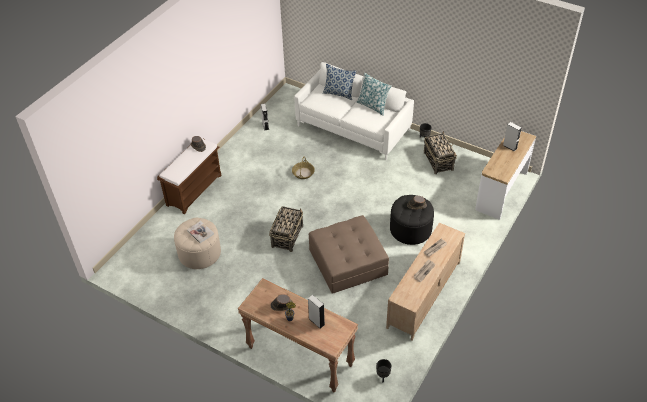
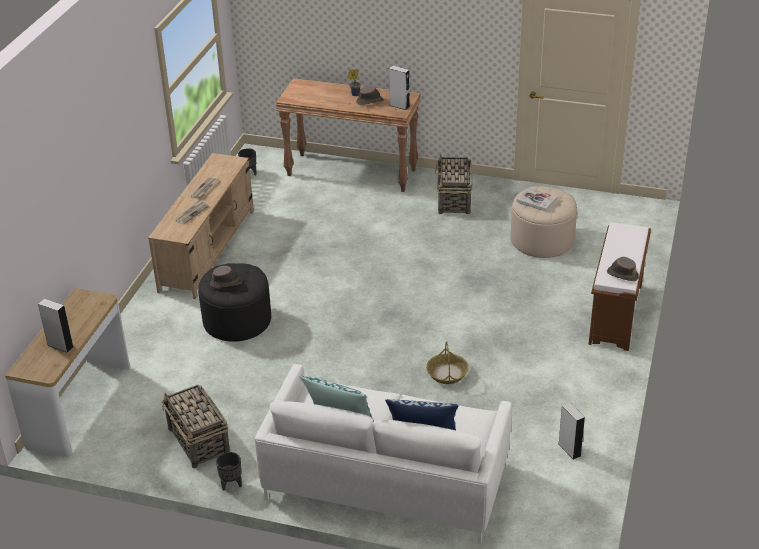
camera: 165 degrees right, 10 degrees down
(287, 236) = (426, 280): basket -> basket (454, 200)
(316, 321) = (324, 96): grey speaker -> grey speaker (399, 106)
(347, 262) = (324, 266): brown ottoman -> none

